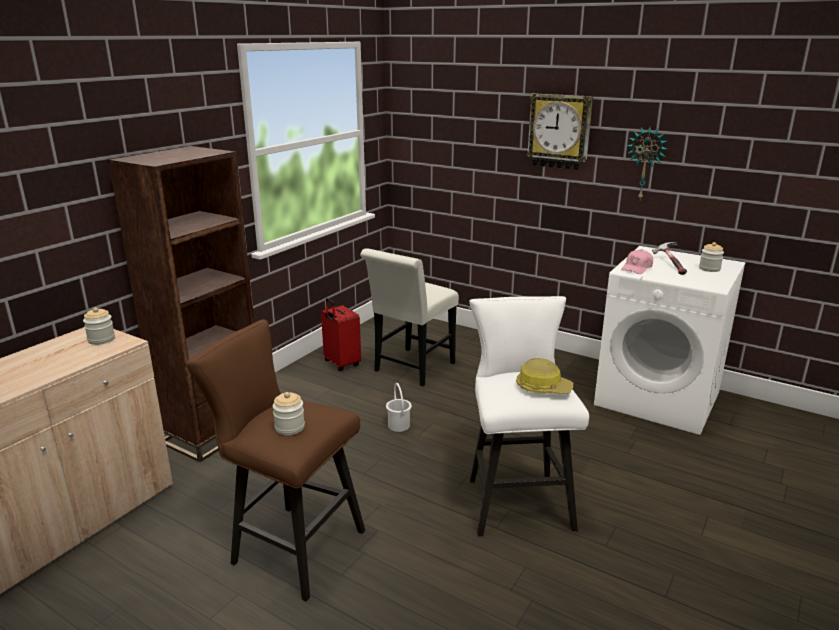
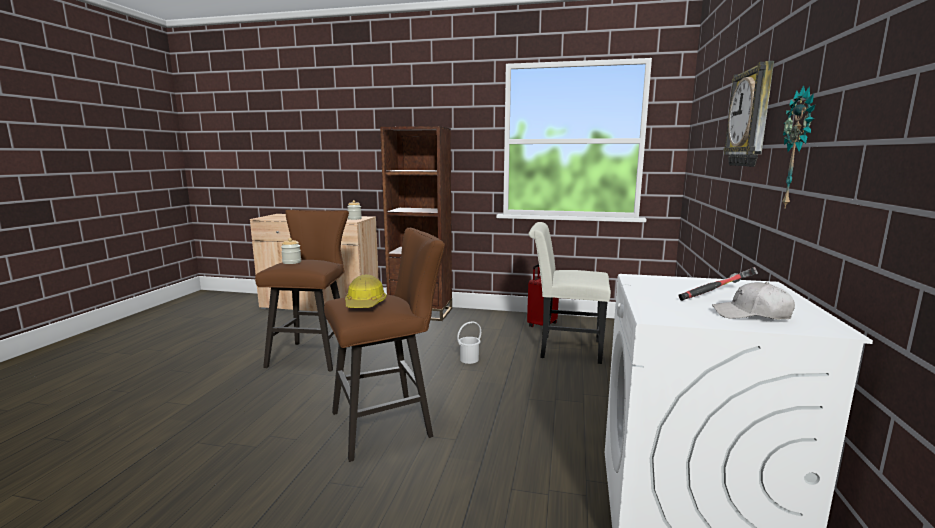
camera: 70 degrees right, 10 degrees down
(516, 499) = (389, 424): white stool -> brown stool
(637, 268) = (660, 282): pink cap -> none
(709, 269) = (751, 314): jar -> white cap

